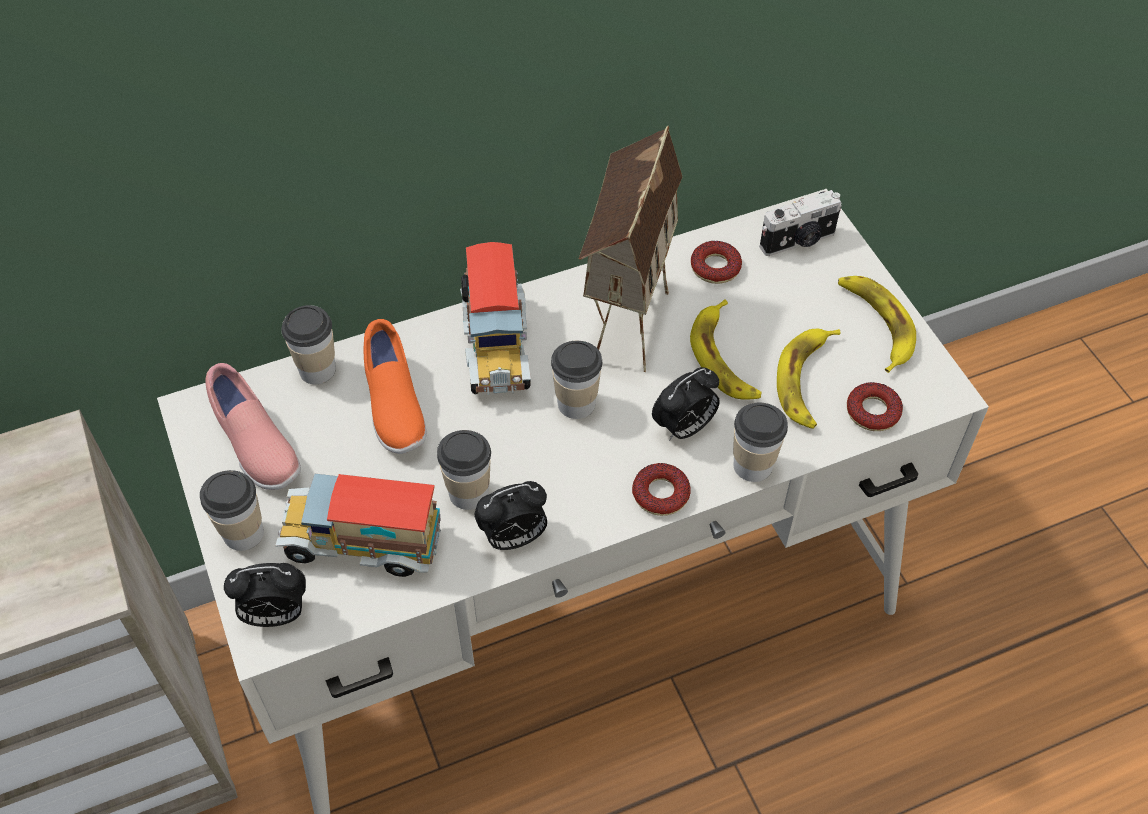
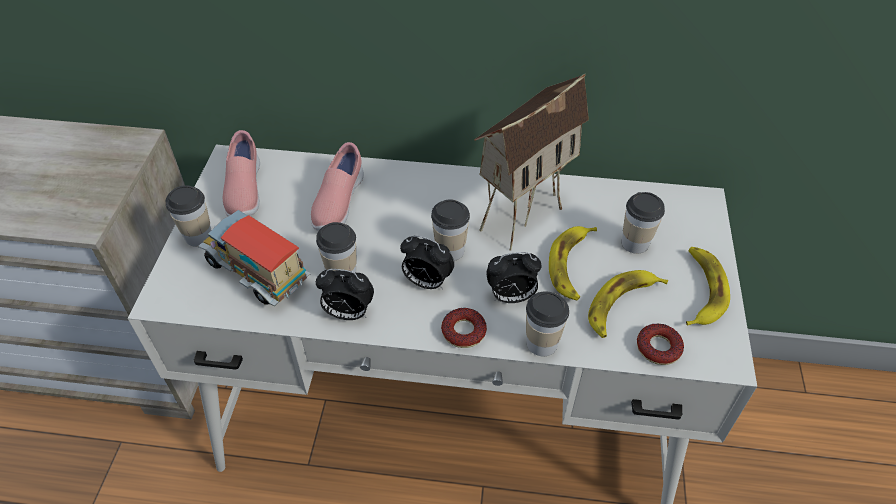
camera: 30 degrees right, 5 degrees down
(275, 614) = (177, 290): alarm clock -> alarm clock (426, 282)
(317, 369) = (311, 165): cup -> cup (635, 243)
(393, 406) = (338, 203): orange shoe -> pink shoe
(495, 348) = (424, 196): toy truck -> none
(715, 267) = (606, 206): donut -> none
(798, 241) = (679, 213): camera -> none

